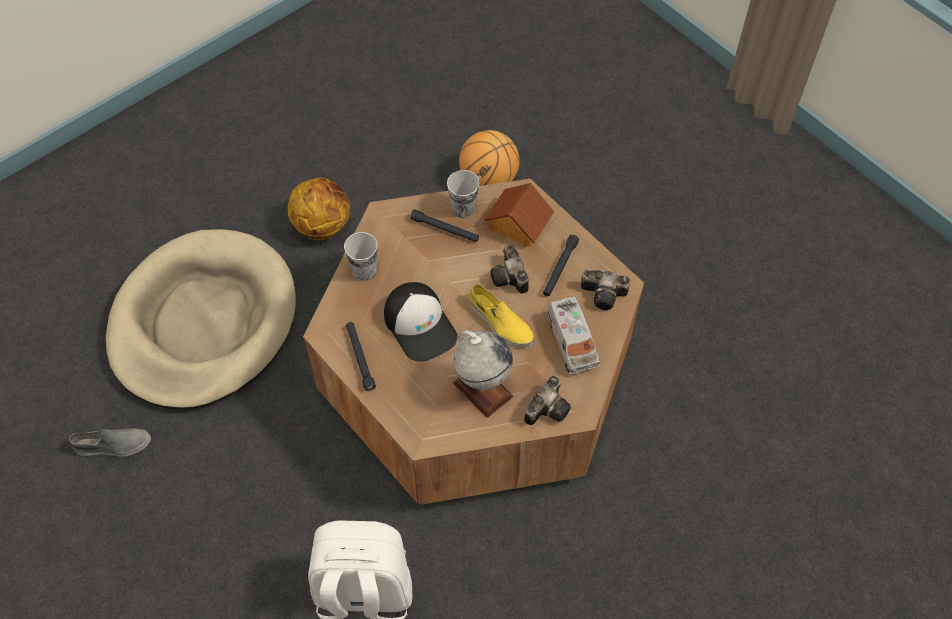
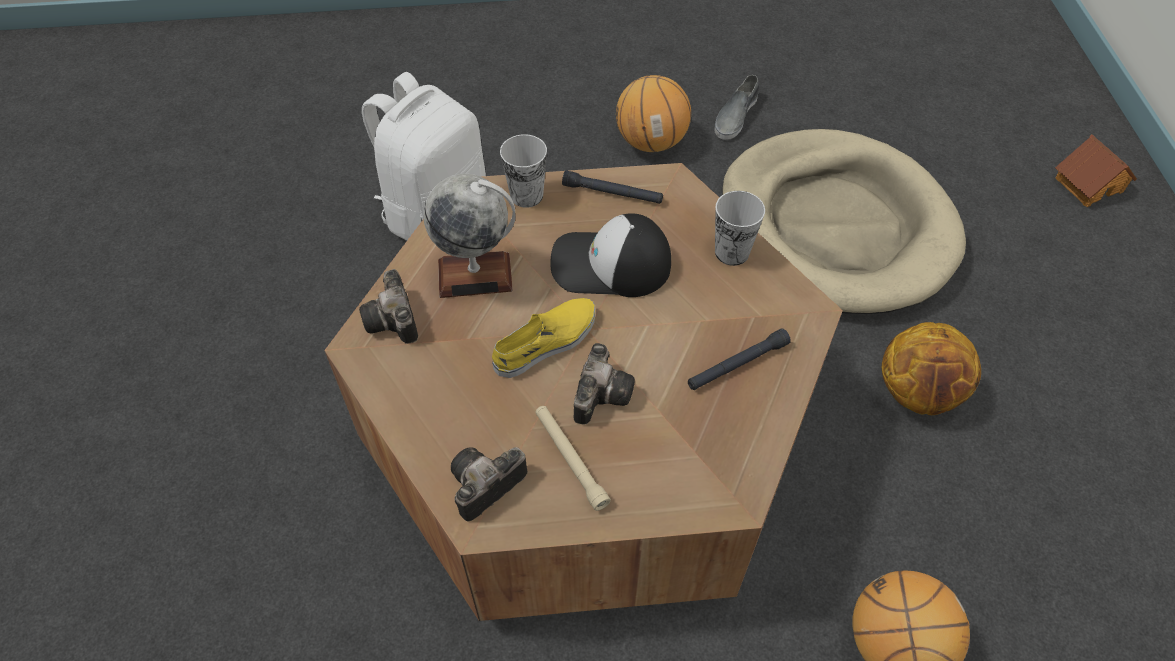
camera: 125 degrees right, 5 degrees down
(182, 489) = (651, 141): none -> basketball
(463, 208) = (759, 406): cup -> cup (526, 195)
(500, 322) = (546, 342): yellow shoe -> yellow shoe turned 150 degrees clockwise
(510, 278) = (601, 392): camera -> camera turned 90 degrees clockwise
(517, 224) = (684, 455): toy house -> toy house (1088, 184)
(560, 268) = (570, 459): black flashlight -> beige flashlight
(572, 342) = (452, 400): toy truck -> none

